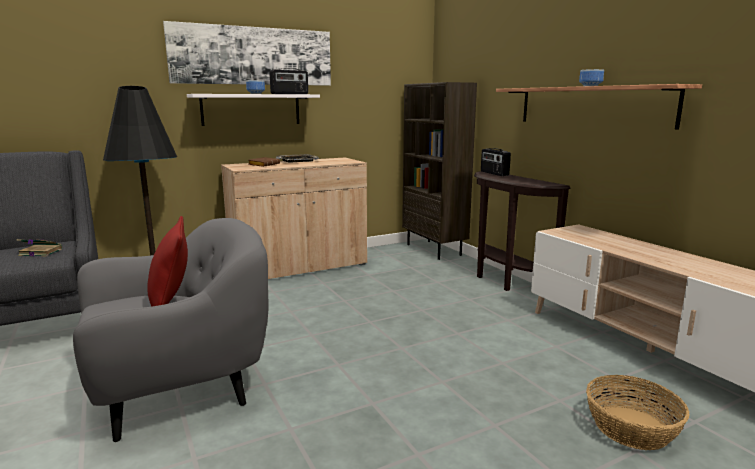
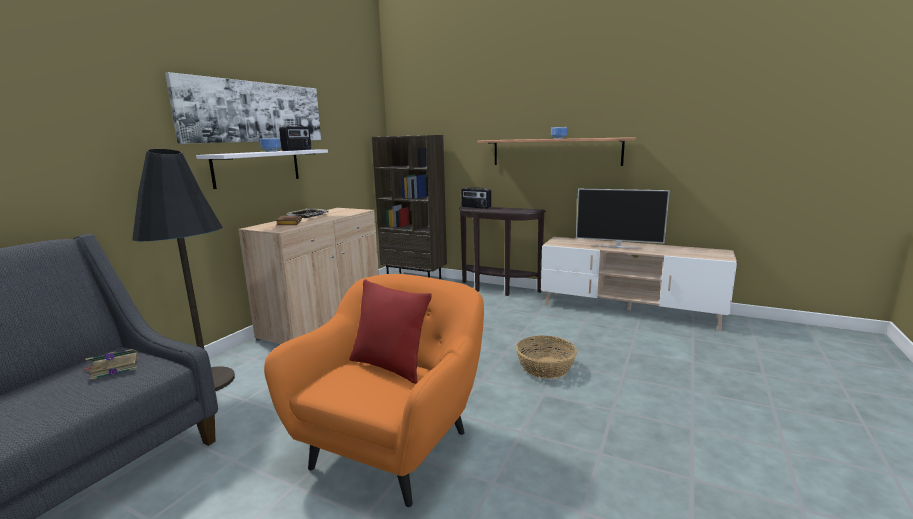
camera: 35 degrees left, 0 degrees up
(181, 389) = (393, 446): grey armchair -> orange armchair
(632, 428) = (676, 352): basket -> basket (546, 367)
(640, 252) = (618, 247): none -> television

